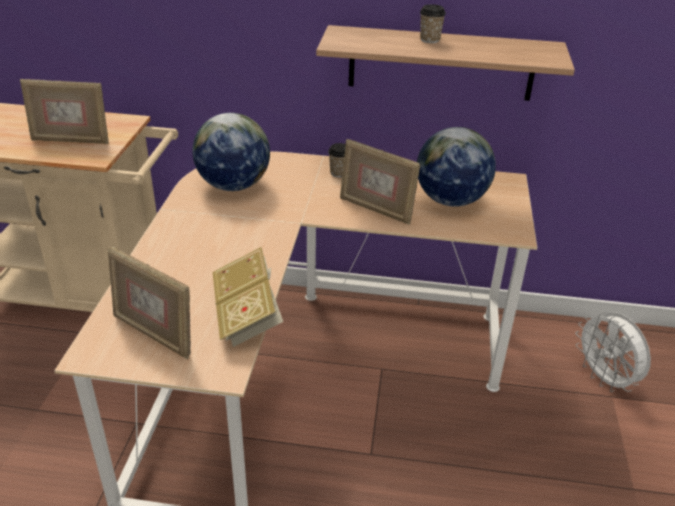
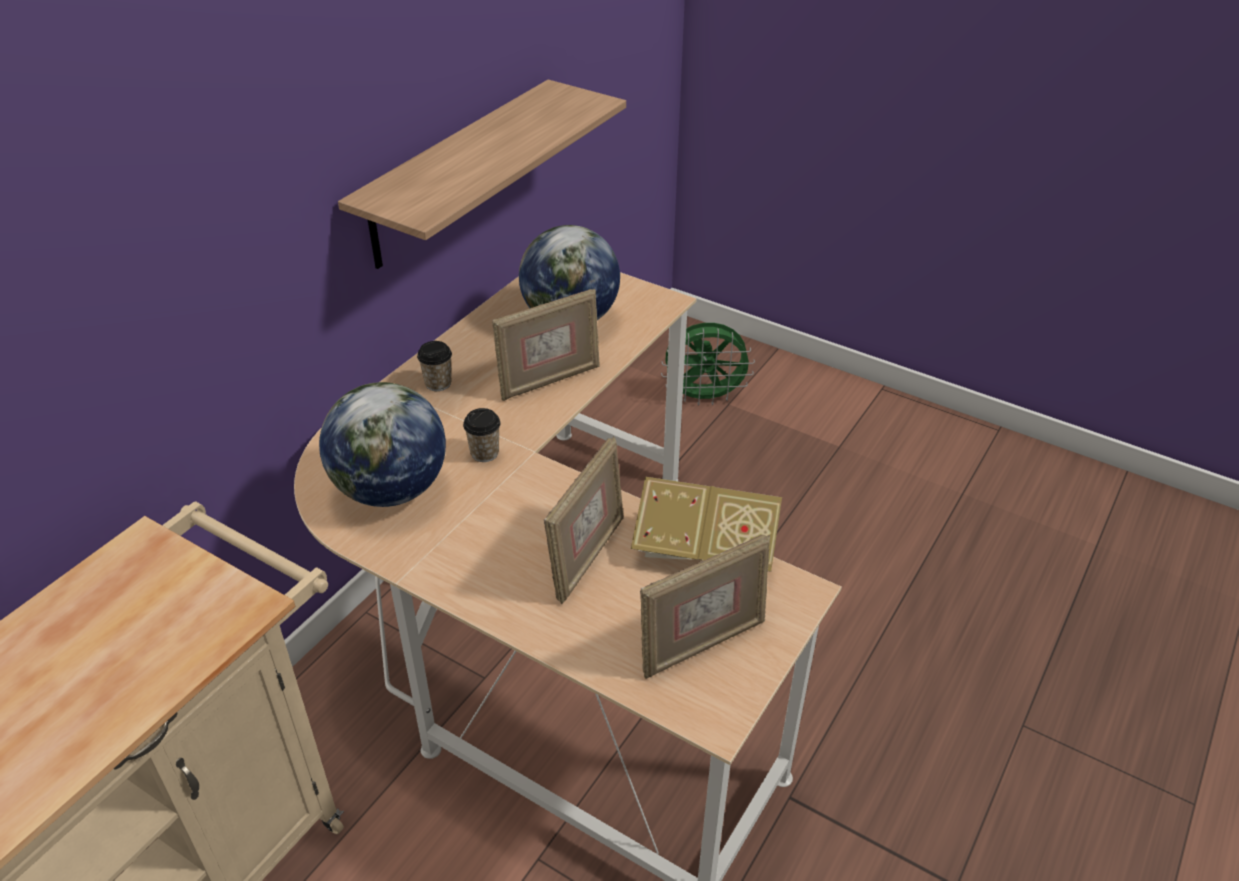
camera: 65 degrees left, 5 degrees up
(71, 140) = (148, 633): picture frame -> picture frame (587, 557)
(430, 40) = (468, 149): cup -> cup (484, 453)
(605, 379) = (704, 397): white fan -> green fan

